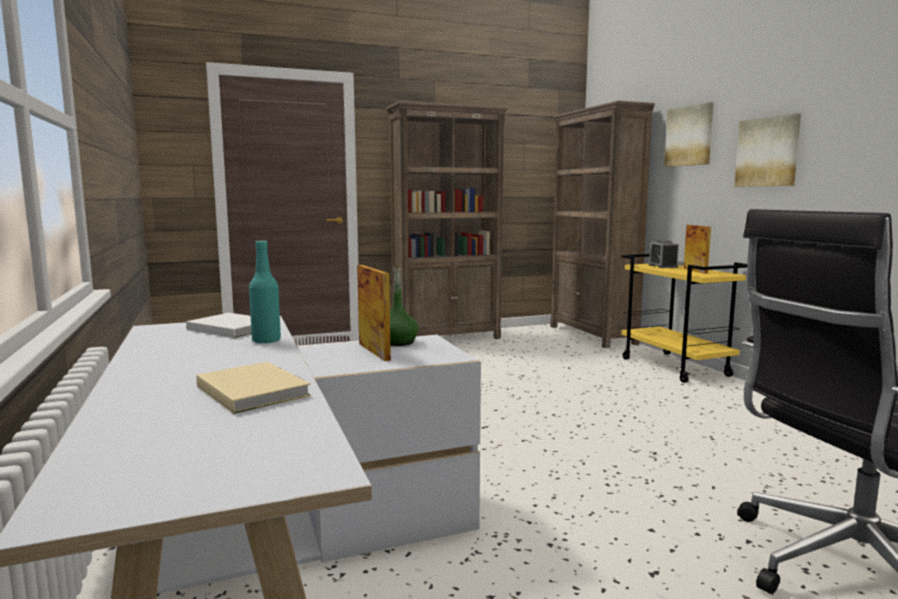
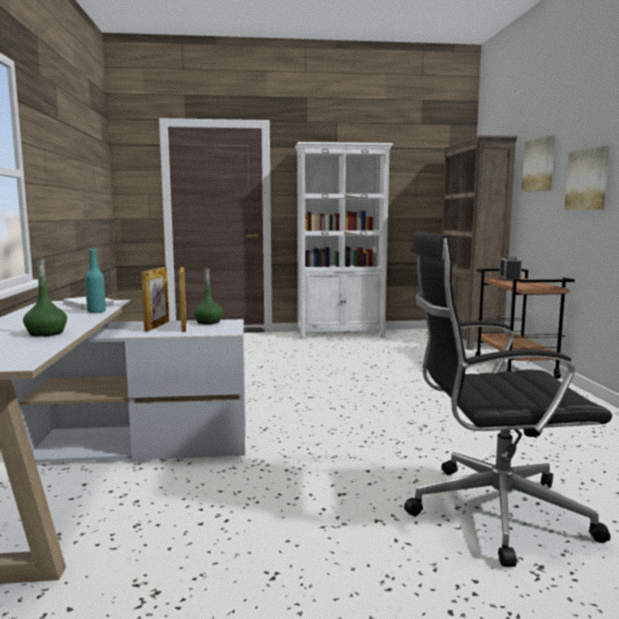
camera: 15 degrees right, 0 degrees up
(253, 390) = (46, 333): beige book -> green bottle
(447, 338) = (341, 334): brown bookcase -> white bookcase
(676, 367) = (516, 368): yellow cart -> brown cart
(695, 271) = (529, 284): picture frame -> picture frame (157, 326)

